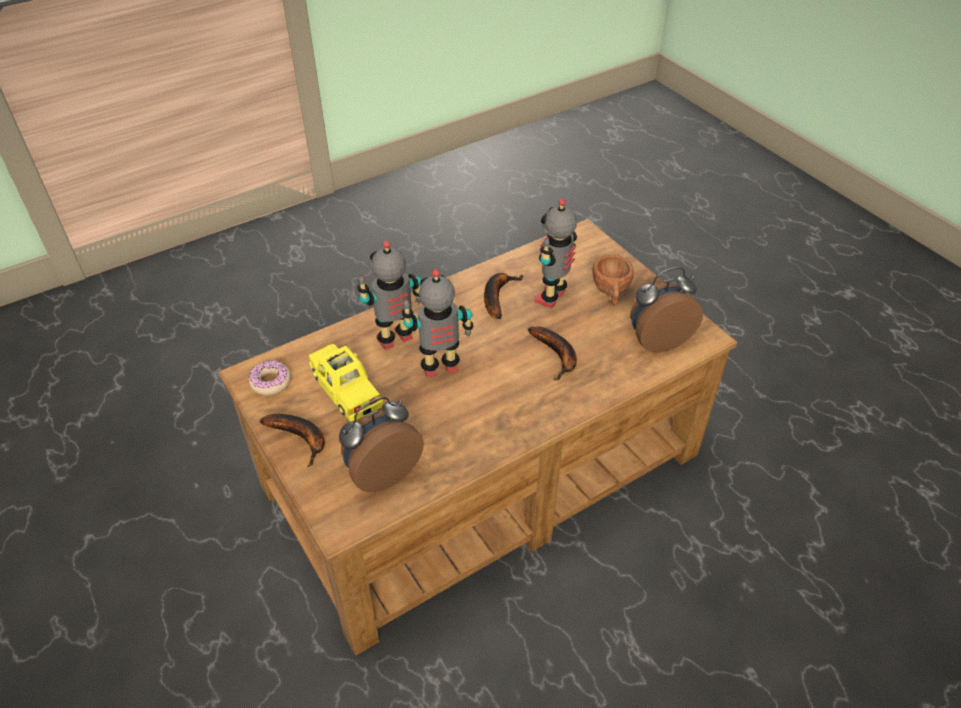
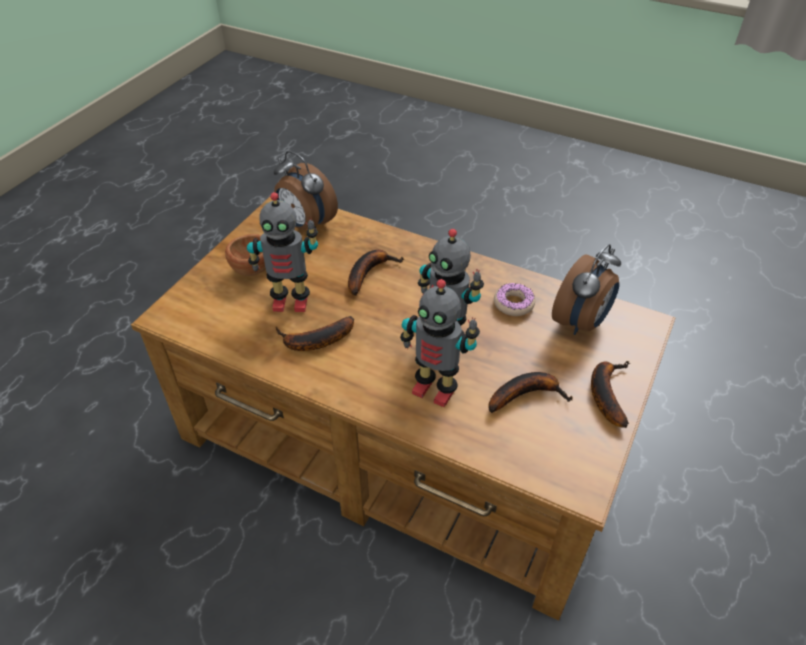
camera: 120 degrees left, 0 degrees up
(271, 382) = (573, 461): donut -> donut (513, 304)
(345, 389) = (527, 394): yellow toy car -> banana
(382, 472) = (581, 322): alarm clock -> alarm clock turned 75 degrees counterclockwise

